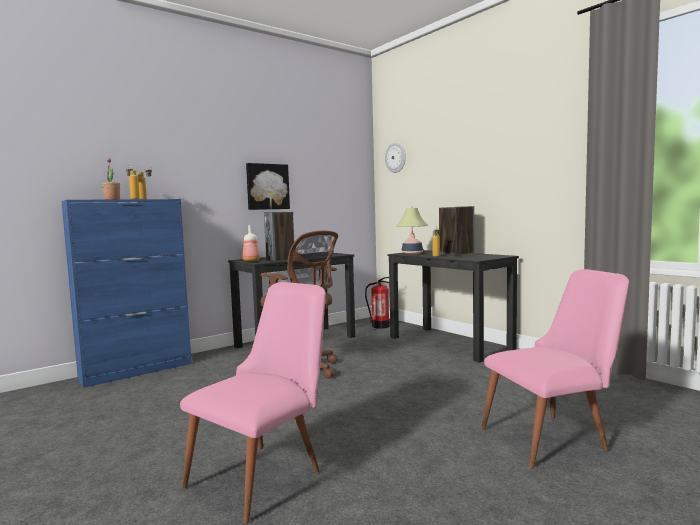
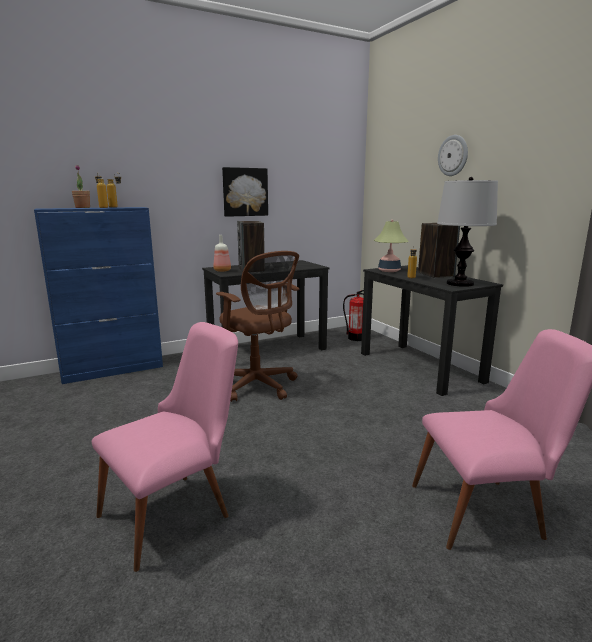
camera: 10 degrees right, 10 degrees up
(396, 157) = (386, 160): wall clock -> wall clock (453, 155)
(482, 257) = (460, 284): none -> table lamp

